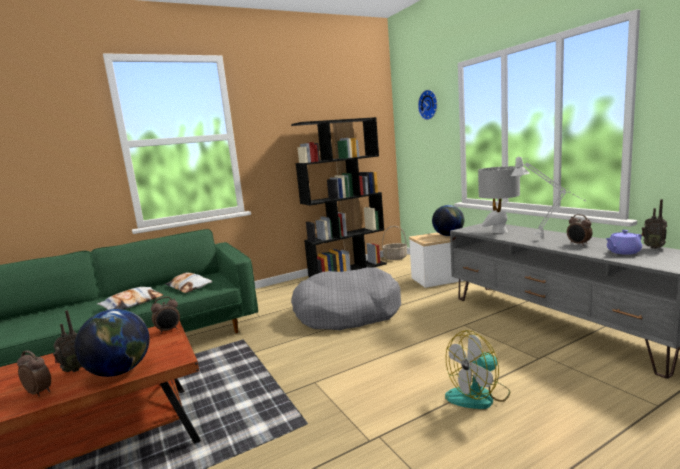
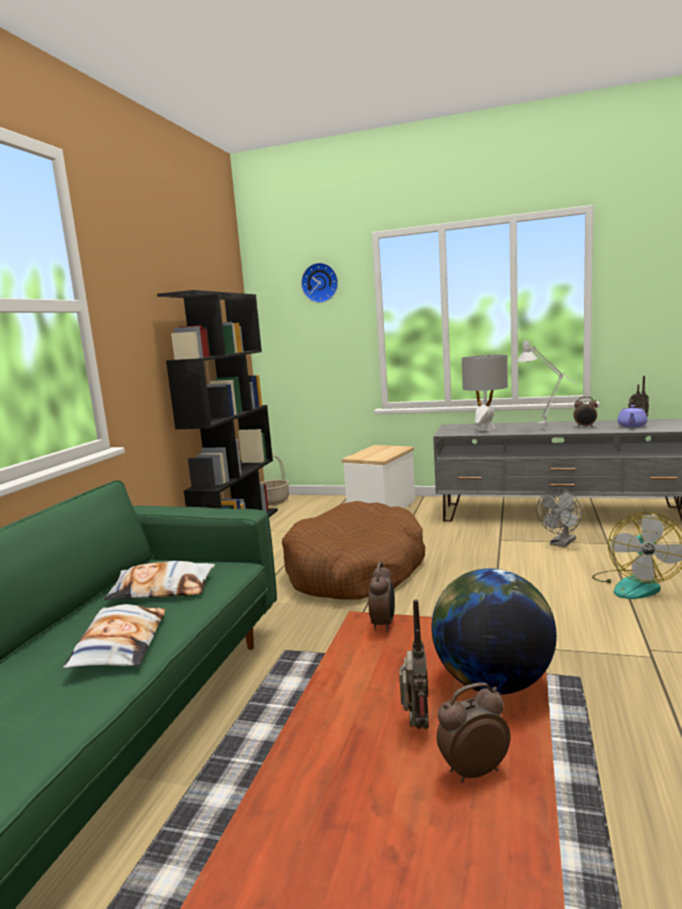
camera: 45 degrees left, 0 degrees up
(347, 312) = (355, 570): grey dog bed -> brown dog bed
(448, 235) = (387, 450): globe -> none
(500, 344) = (561, 543): none -> grey fan

